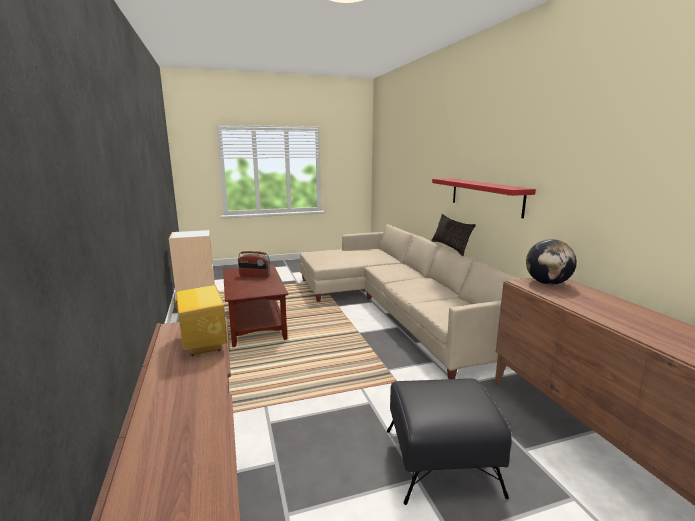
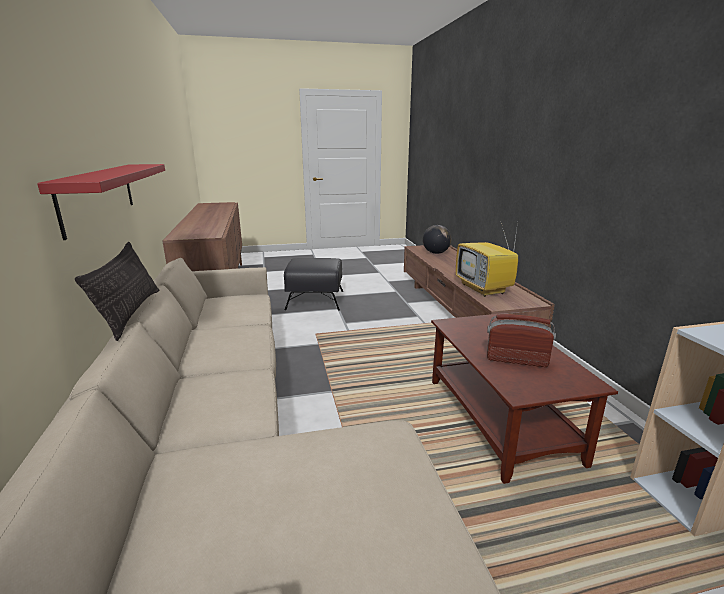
camera: 175 degrees left, 5 degrees up
(547, 283) = (194, 235): globe -> globe (436, 253)

